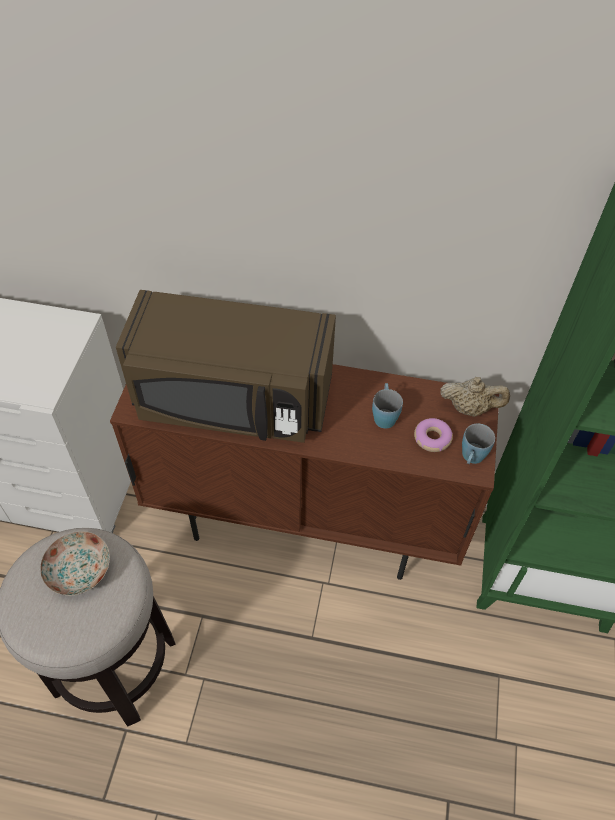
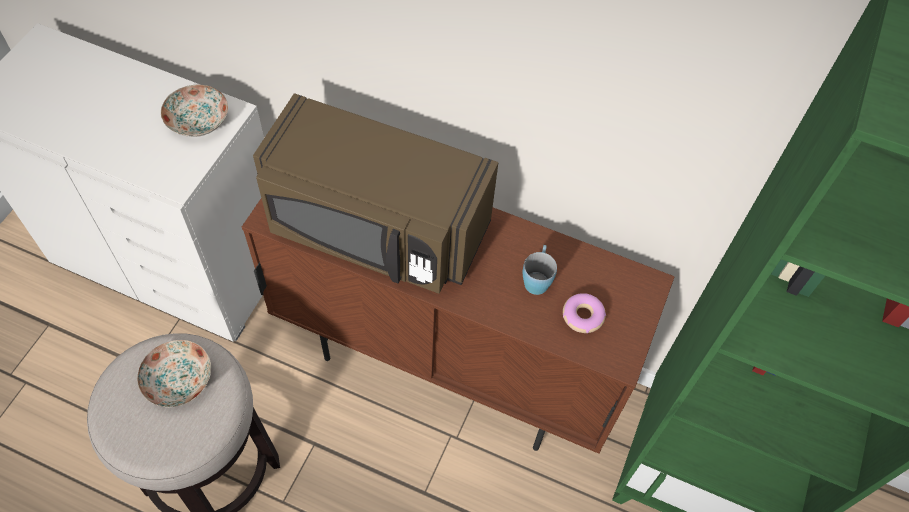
camera: 10 degrees right, 5 degrees up
(51, 335) = (199, 120): none -> plate
(470, 408) = (635, 290): beige teapot -> none
(471, 458) = (620, 348): blue mug -> none

